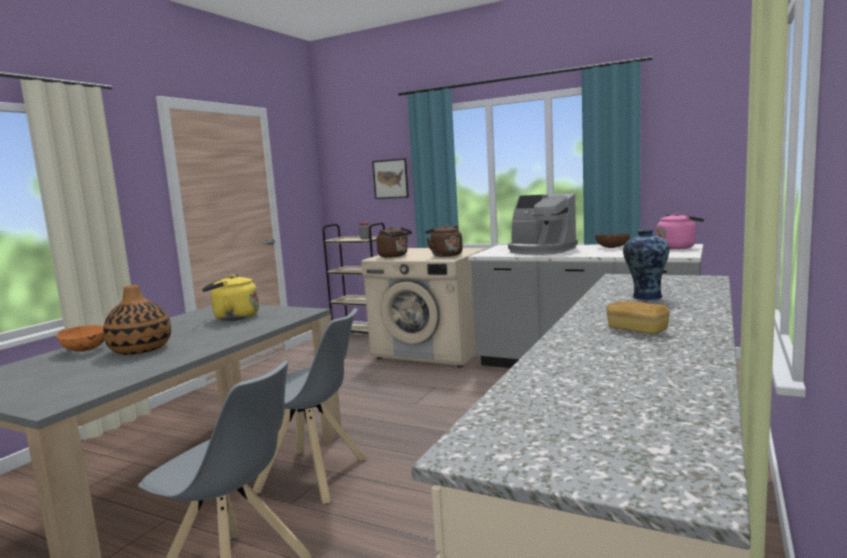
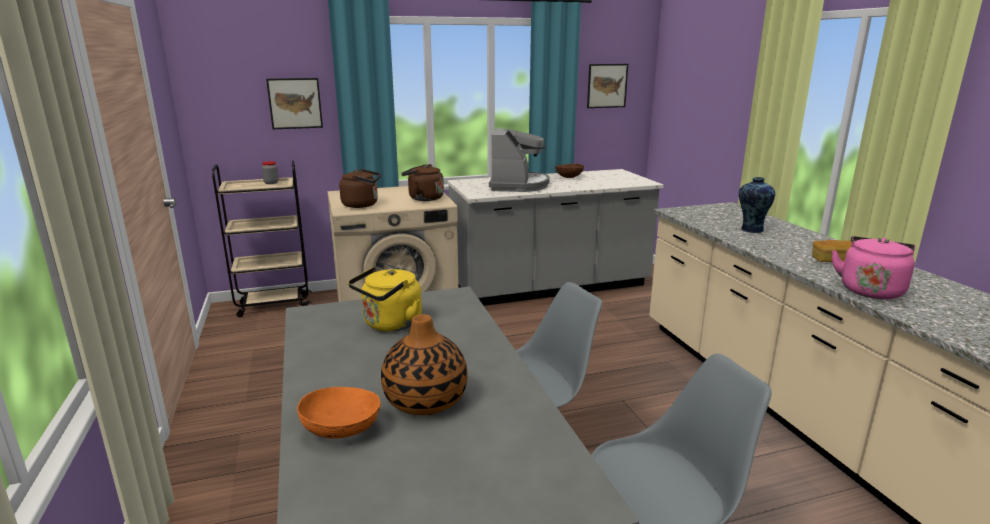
camera: 45 degrees left, 10 degrees up
(540, 250) = (518, 185): coffee machine -> coffee machine turned 75 degrees counterclockwise
(677, 247) = (618, 174): pink kettle -> pink kettle (870, 290)
(688, 148) = (607, 86): none -> picture

